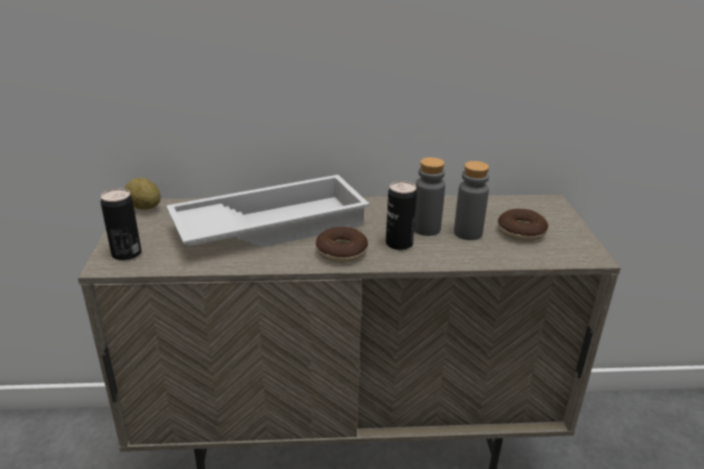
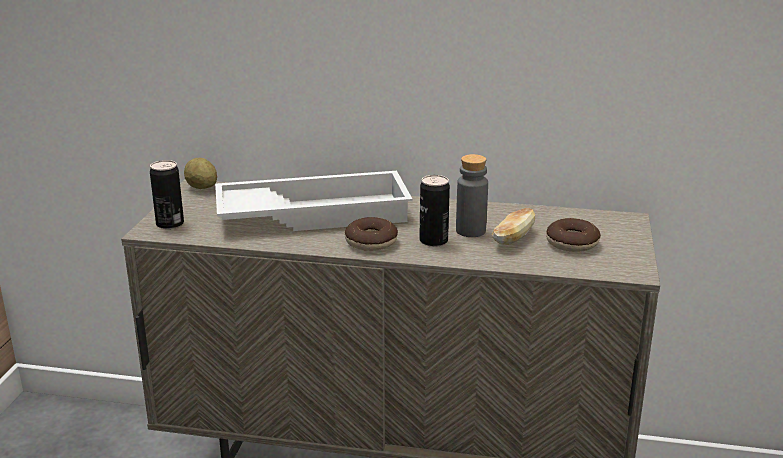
camera: 15 degrees right, 5 degrees down
(468, 233) = (512, 239): grey bottle -> bread

